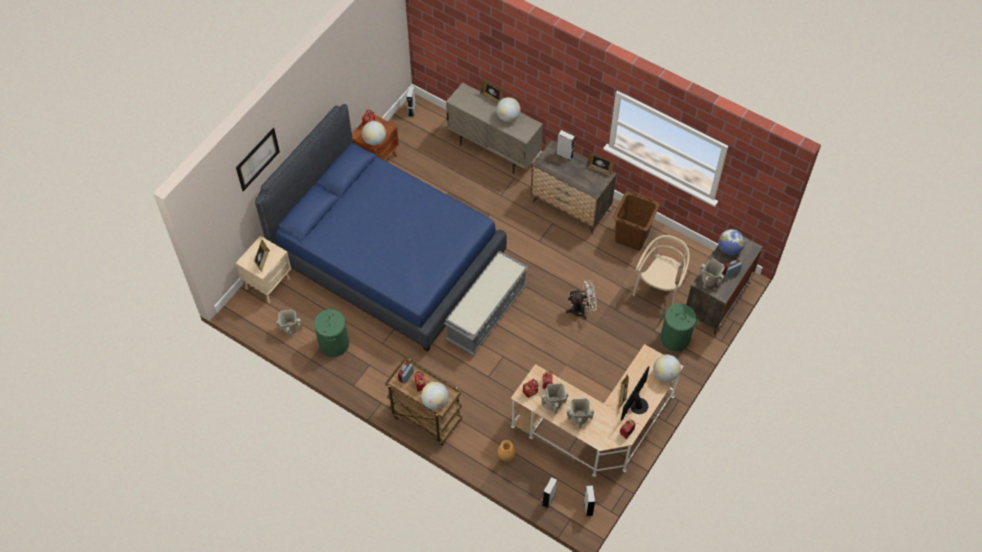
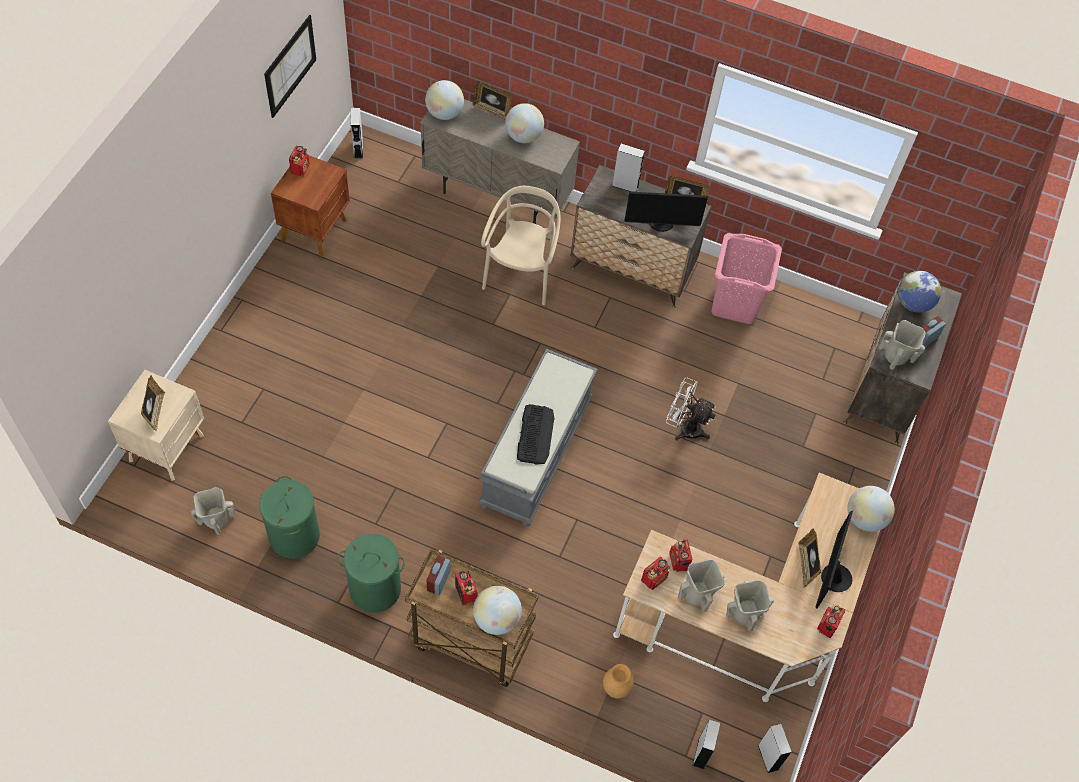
camera: 15 degrees left, 0 degrees up
(257, 159) = (127, 235): picture -> picture (290, 66)
(374, 140) = (313, 194): globe -> globe (444, 113)
(388, 257) = (360, 380): blue bed -> none
(481, 301) = (535, 434): none -> keyboard
(582, 181) = (661, 223): none -> monitor
(582, 310) = (685, 428): white fan -> white fan turned 135 degrees counterclockwise
(632, 236) = (736, 303): brown laundry basket -> pink laundry basket
(659, 288) = (795, 379): beige chair -> beige chair (521, 274)
(674, 338) = (837, 454): green laundry basket -> green laundry basket (374, 589)

